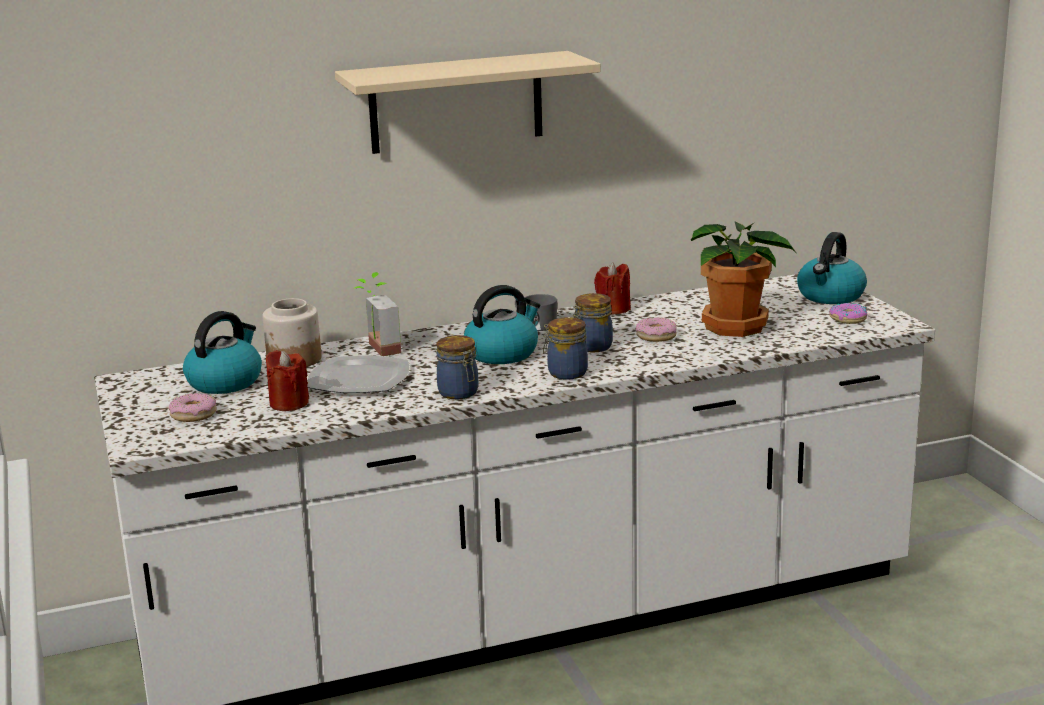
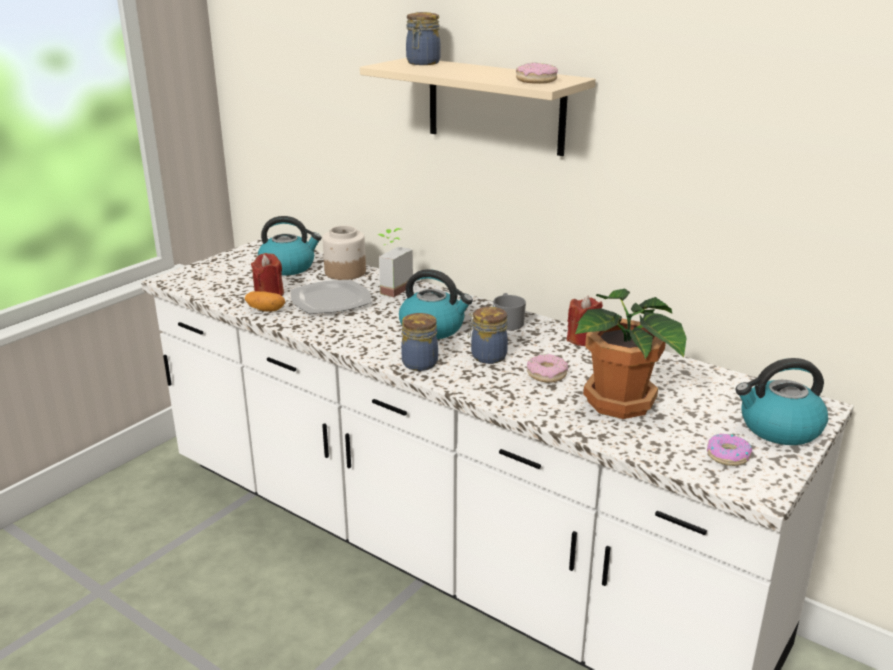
camera: 55 degrees right, 5 degrees up
(193, 414) = (228, 277): donut -> donut (536, 80)
(329, 411) = (266, 310): none -> potato
(459, 393) = (338, 338): jar -> jar (422, 63)

